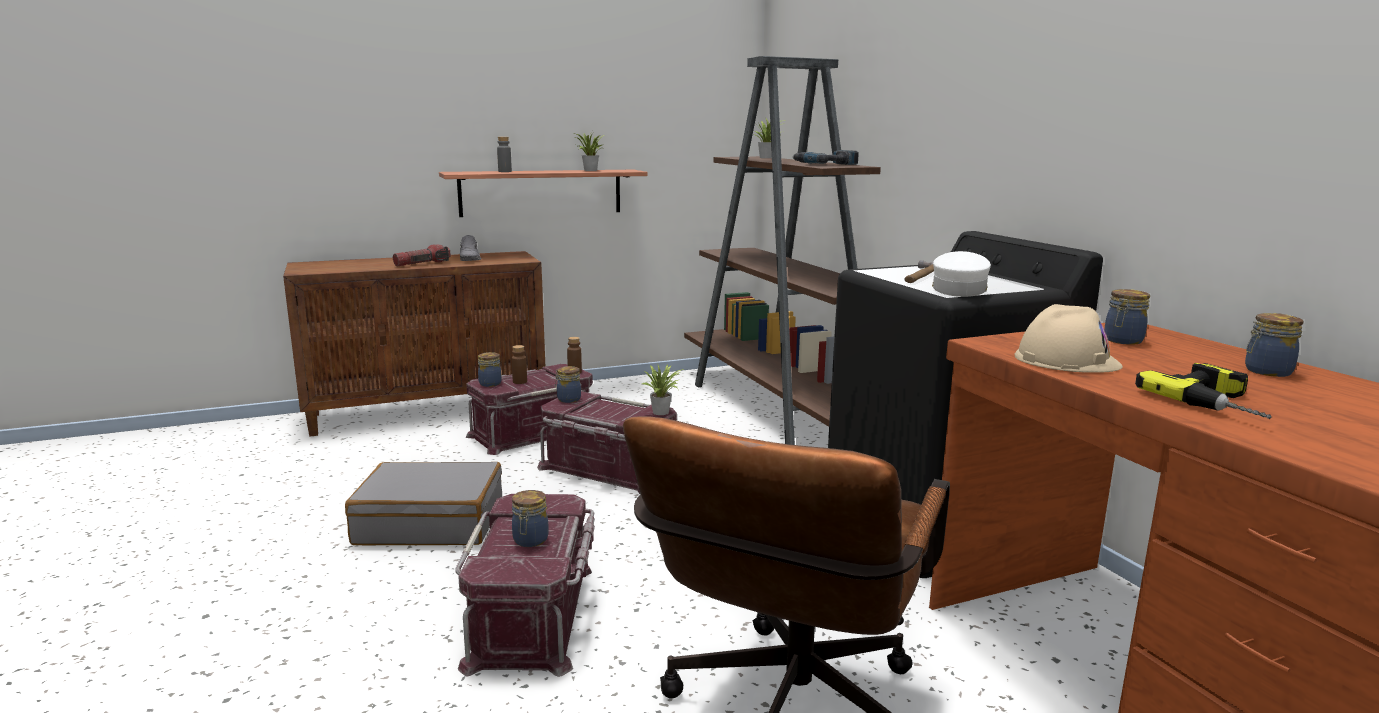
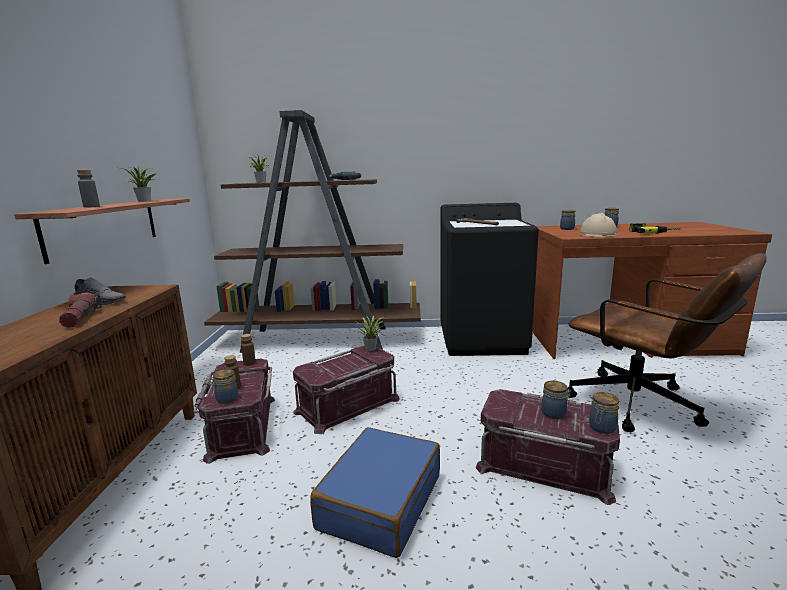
camera: 65 degrees left, 0 degrees up
(430, 522) = (380, 501): grey suitcase -> blue suitcase
(568, 399) = (310, 372): jar -> jar (601, 428)
(959, 290) = (515, 223): white cap -> none

